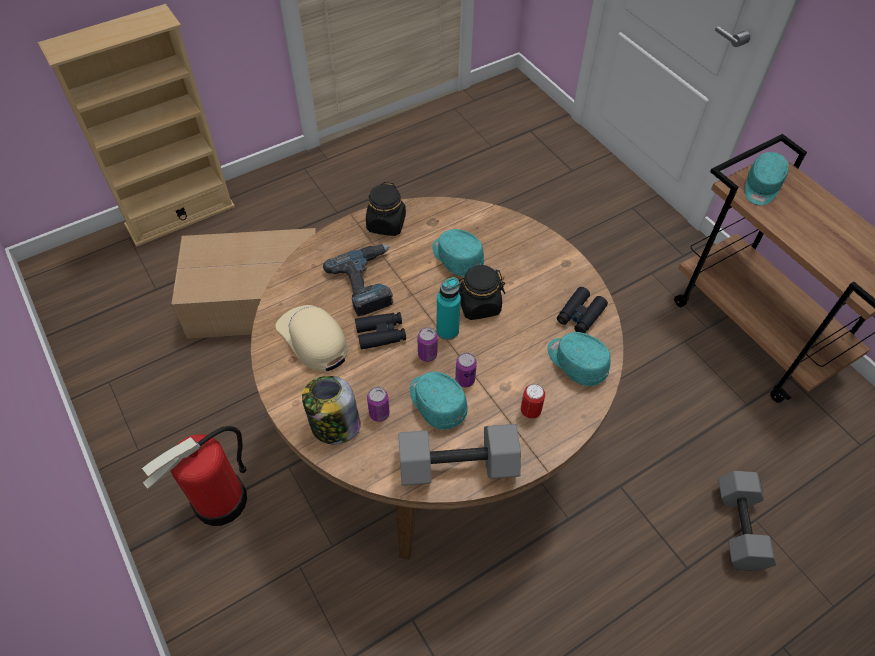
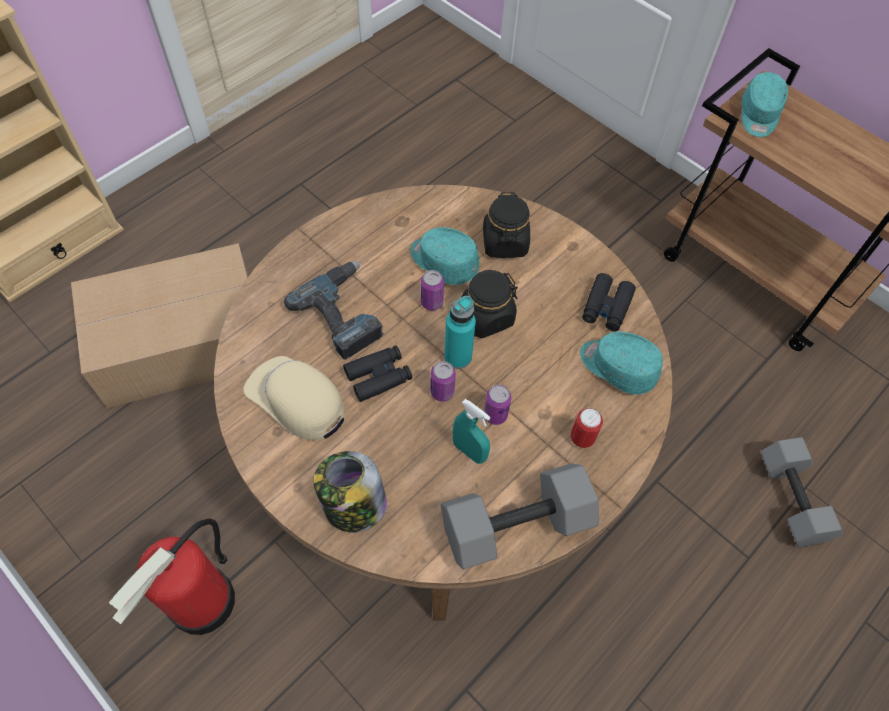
camera: 15 degrees left, 5 degrees up
(379, 413) = (404, 479): can -> can (431, 302)
(386, 224) = (346, 234): black jar -> black jar (505, 243)
(436, 403) = (469, 451): turquoise cap -> turquoise spray bottle

